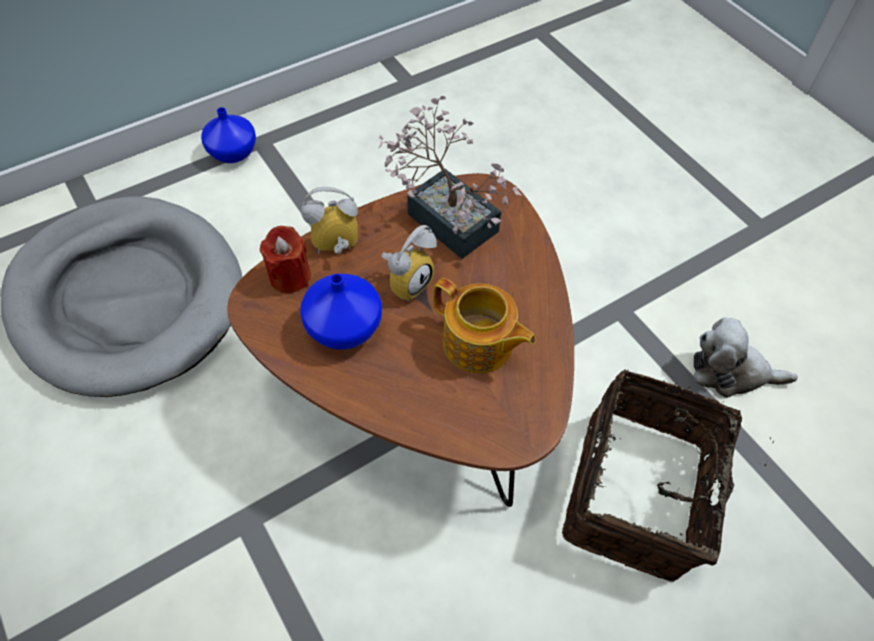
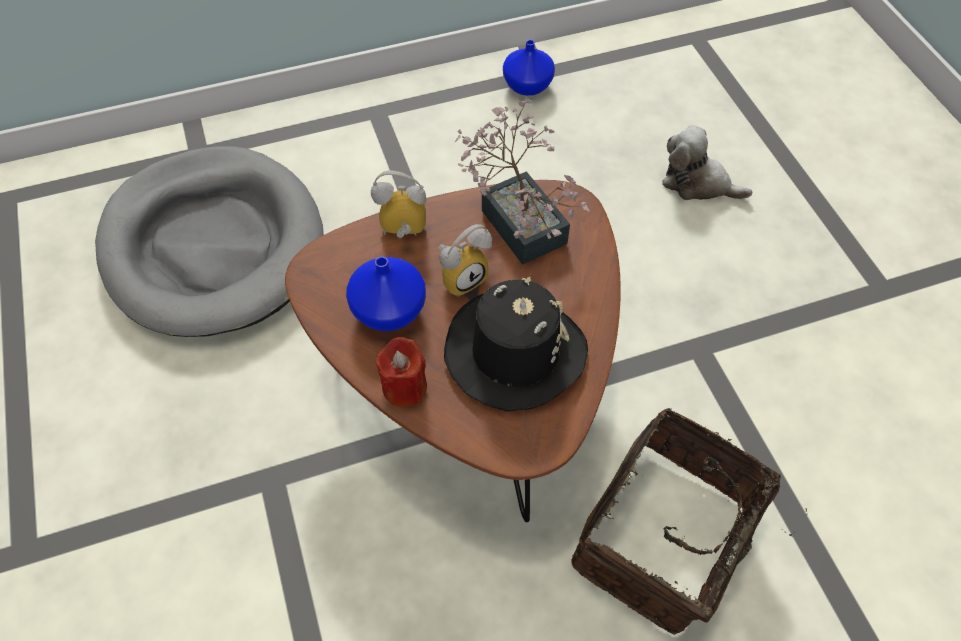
camera: 15 degrees right, 0 degrees up
(234, 152) = (348, 118): blue vase -> blue vase (528, 86)
(290, 276) = (351, 252): red candle -> red candle (404, 387)
(478, 344) = (514, 352): teapot -> black hat
(731, 372) = (801, 437): plush toy -> plush toy (697, 183)

